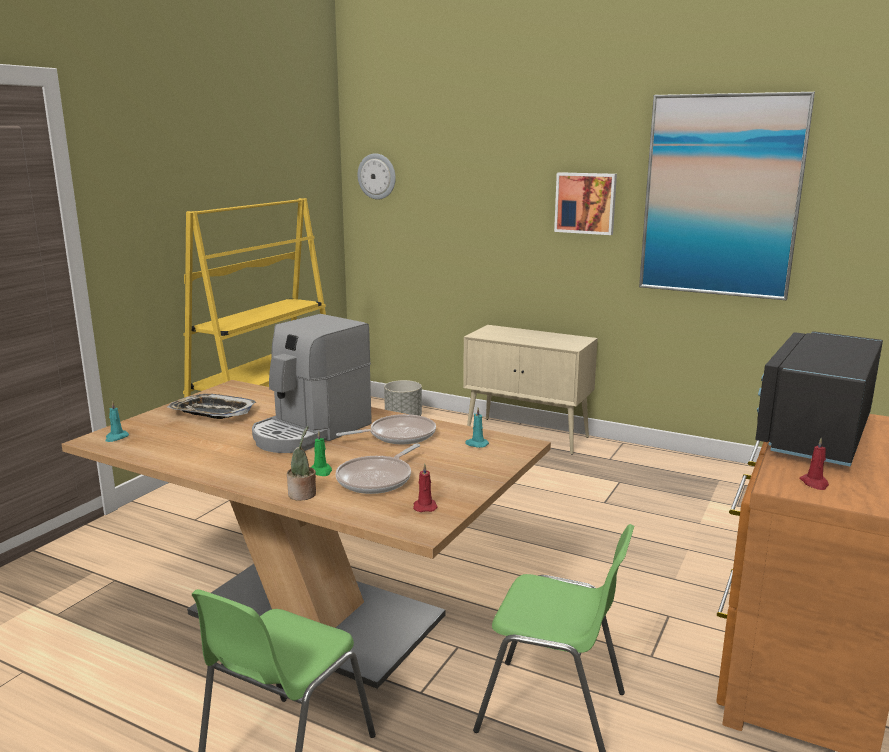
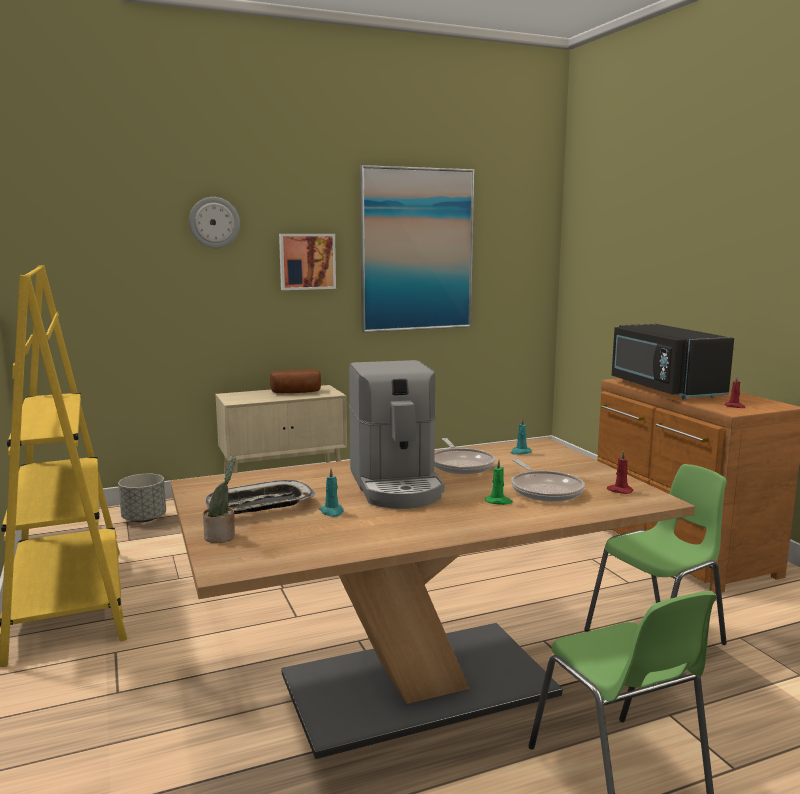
camera: 50 degrees left, 5 degrees down
(116, 437) = (243, 557): turquoise candle -> turquoise candle (332, 512)
(303, 495) = (542, 517): potted plant -> potted plant (222, 537)
(377, 176) = (52, 243): wall clock -> wall clock (214, 222)
(398, 435) = (461, 465): frying pan -> frying pan turned 150 degrees clockwise
(546, 338) = (296, 392): none -> bread

